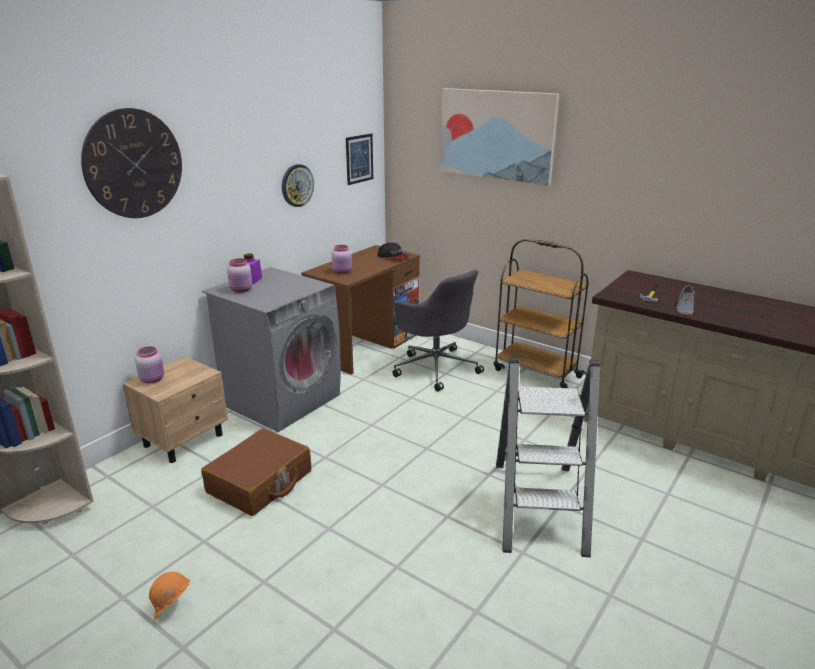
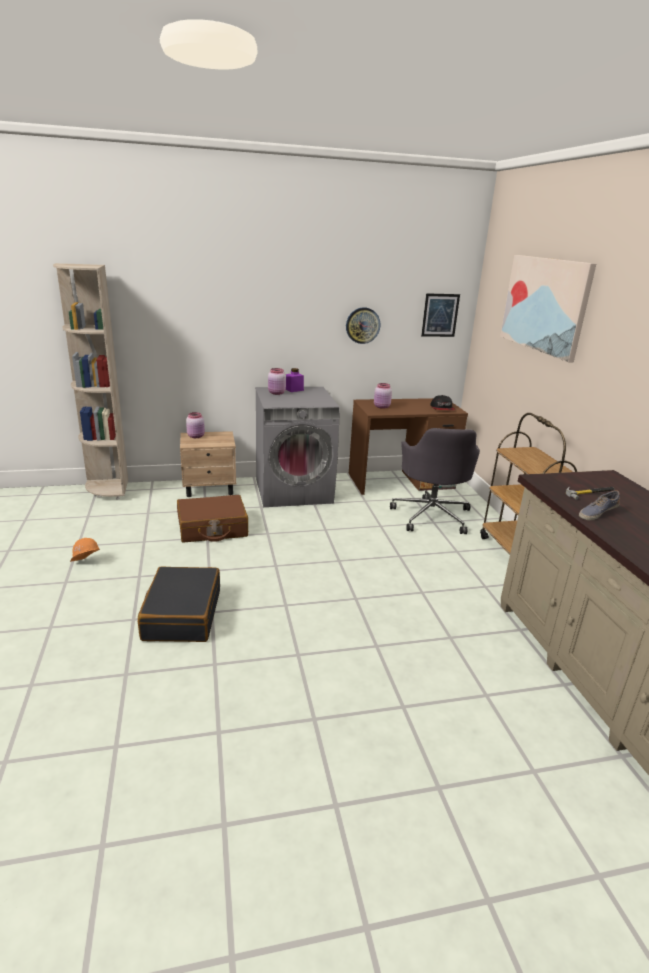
camera: 40 degrees right, 0 degrees up
(133, 164) = (215, 281): wall clock -> none
(374, 589) = (182, 614): none -> black suitcase
(538, 505) = (359, 636): grey step ladder -> none

